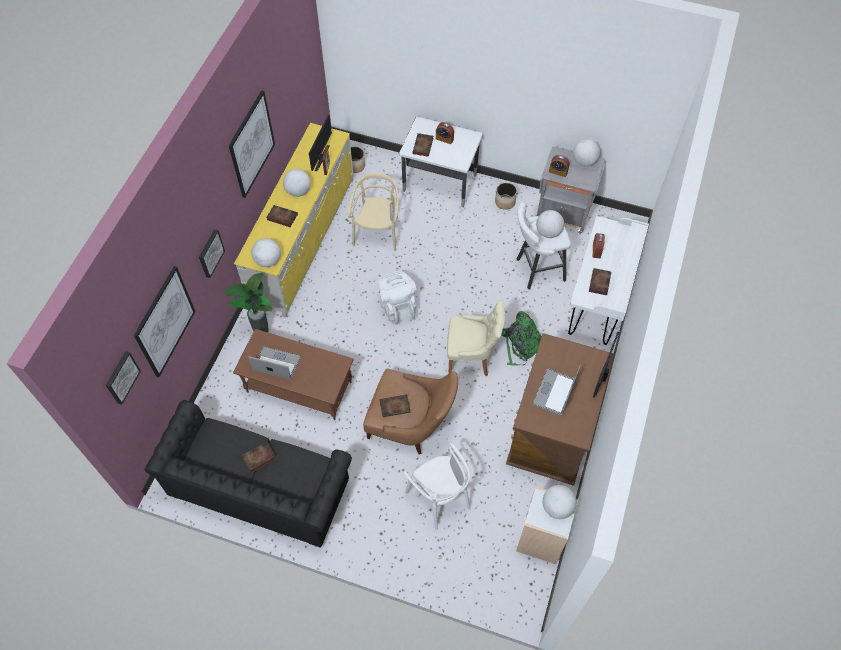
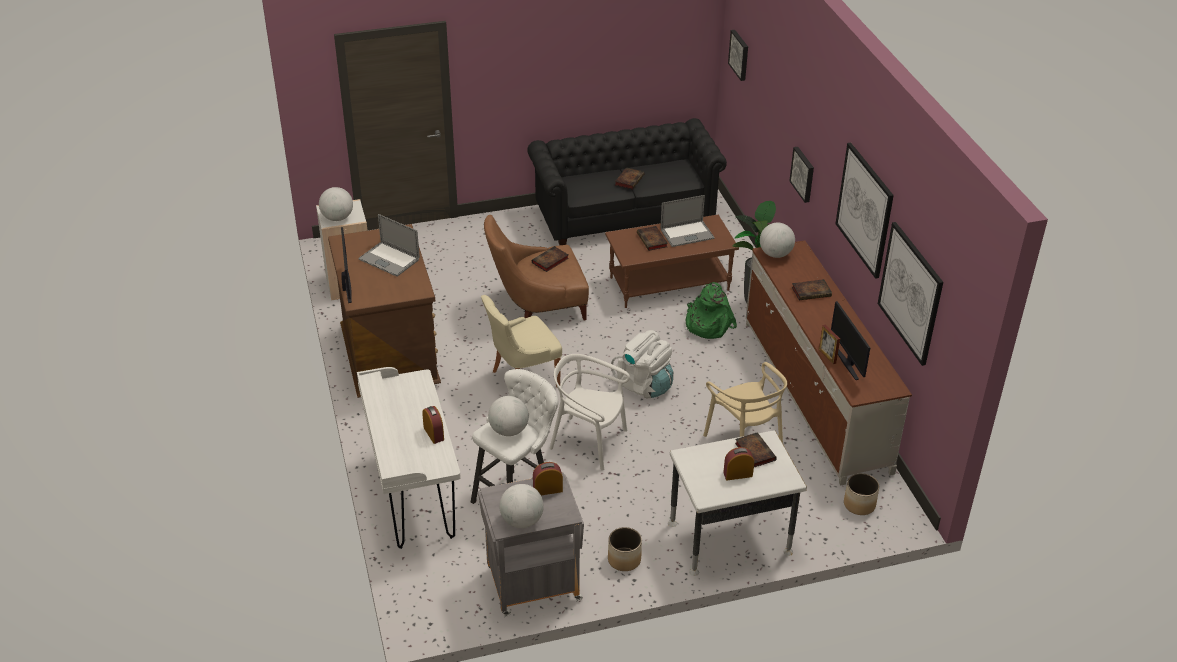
camera: 145 degrees right, 20 degrees down
(164, 322) = (766, 110): picture -> picture (910, 293)
(298, 191) = (827, 321): globe -> none
(303, 241) = (815, 394): yellow cabinet -> brown cabinet
(439, 498) = (464, 271): white chair -> white chair (588, 442)
(520, 345) = (477, 413): green backpack -> green backpack (707, 324)
(554, 392) = (389, 259): laptop -> laptop turned 135 degrees clockwise
(599, 282) = (408, 402): book -> book (652, 240)

